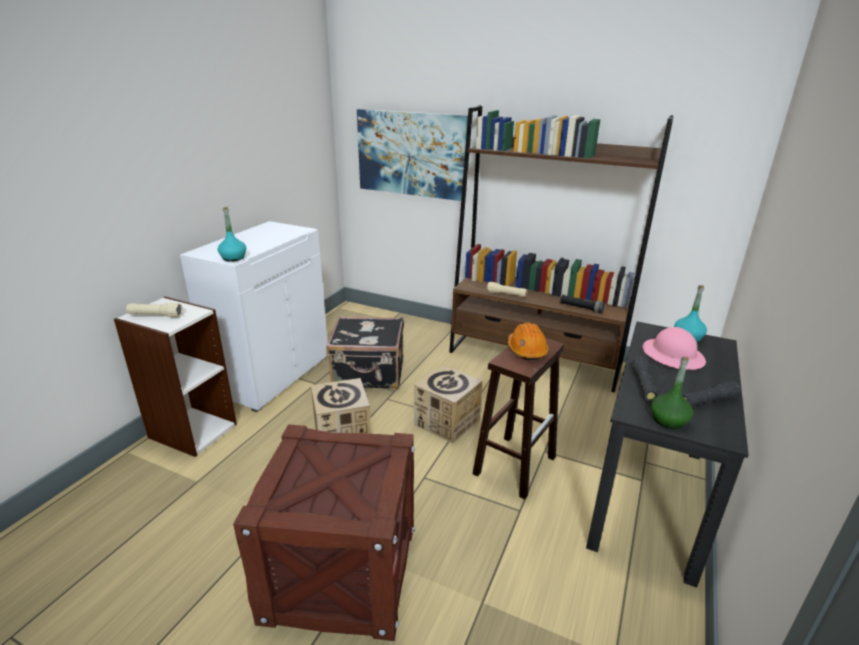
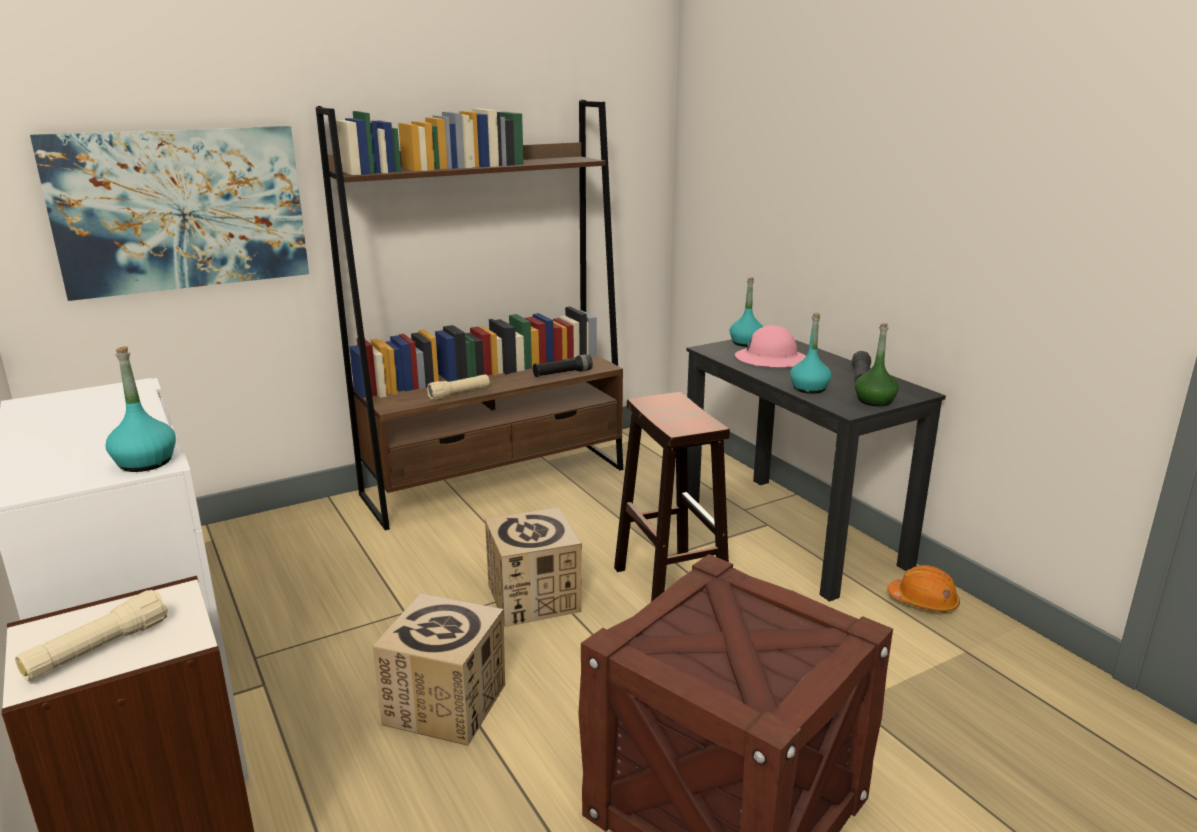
camera: 55 degrees left, 5 degrees down
(369, 374) = (326, 618): black suitcase -> none
(526, 350) = (669, 411): orange hard hat -> orange hard hat (923, 601)
(643, 386) = (809, 388): black flashlight -> turquoise bottle

